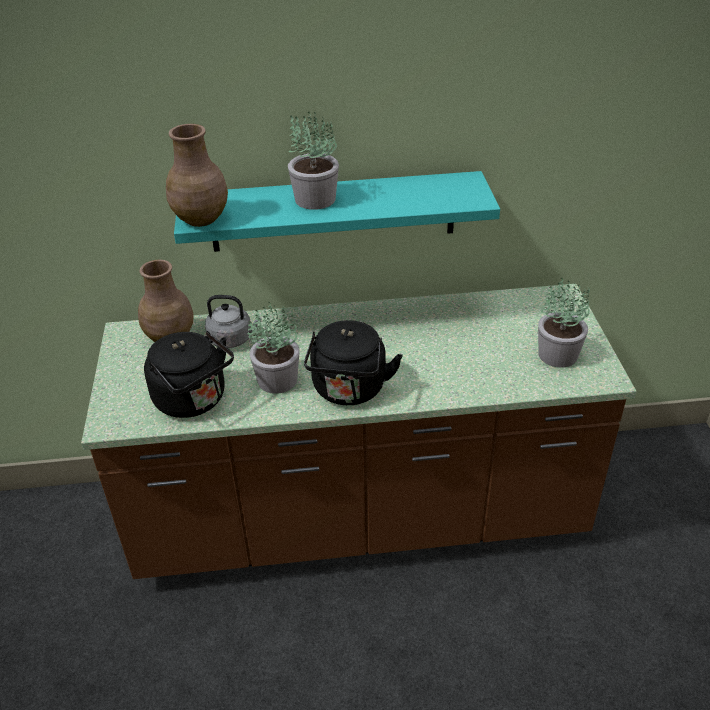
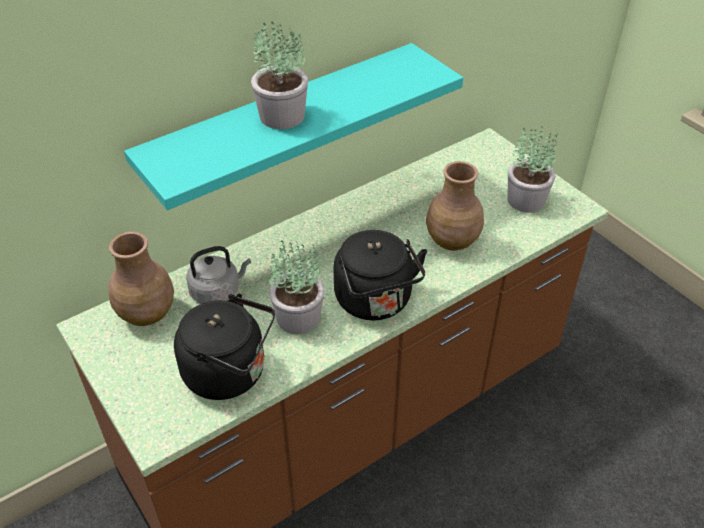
camera: 30 degrees left, 5 degrees up
(201, 219) = (181, 174): brown vase -> brown vase (453, 241)

